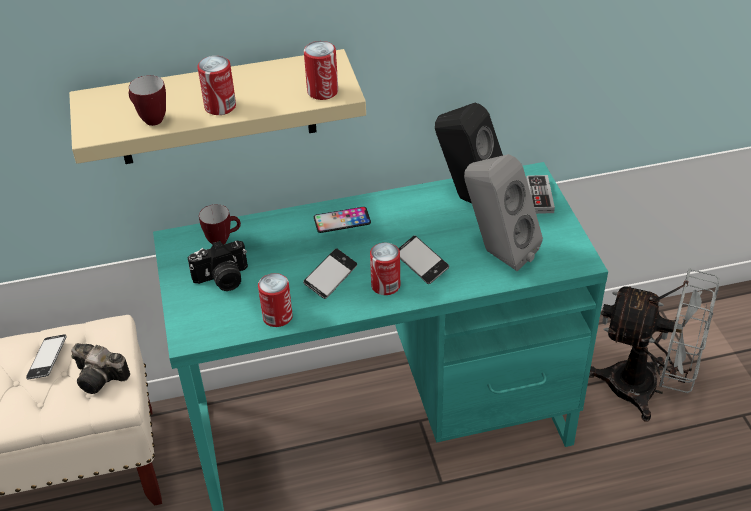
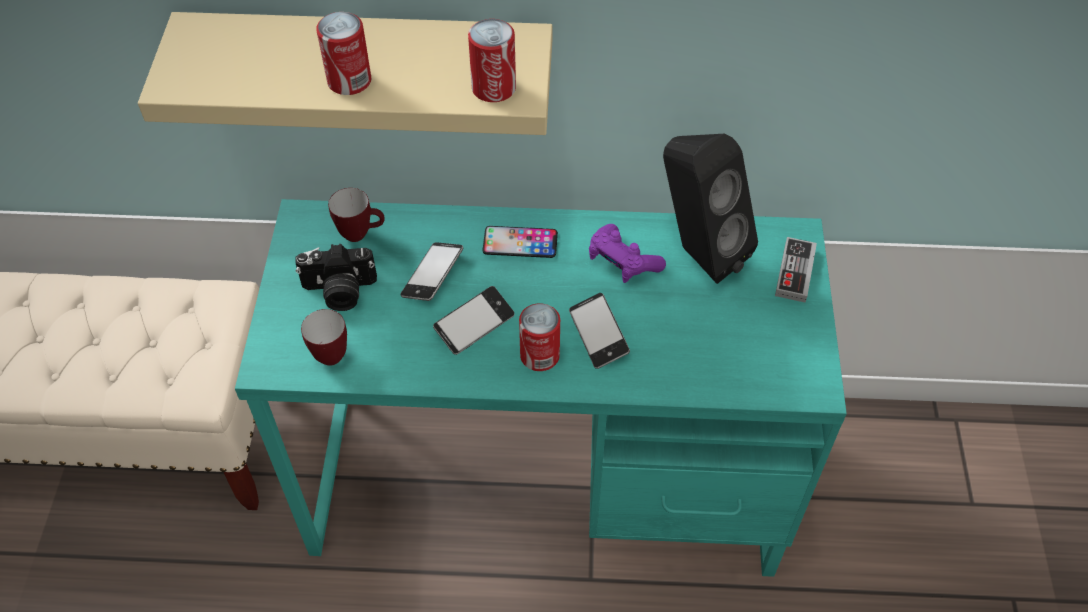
camera: 15 degrees right, 10 degrees up
(48, 360) = (138, 322): phone -> phone (433, 275)
(102, 377) = (191, 363): camera -> none
(149, 119) = (251, 79): mug -> mug (327, 353)
(277, 316) = (386, 365): can -> none
(419, 216) = (622, 262): none -> purple game controller
(497, 253) = (704, 345): grey speaker -> none
(646, 389) = (896, 526): grey fan -> none

